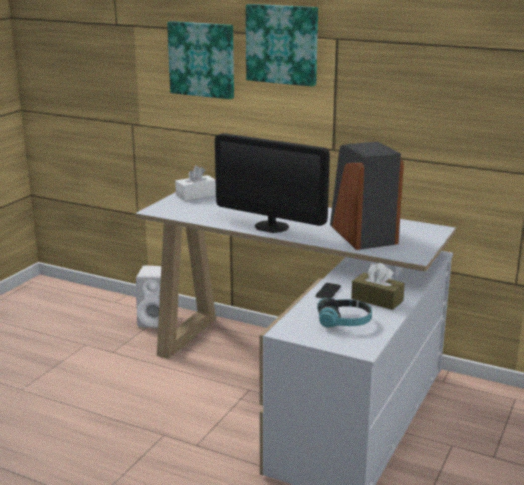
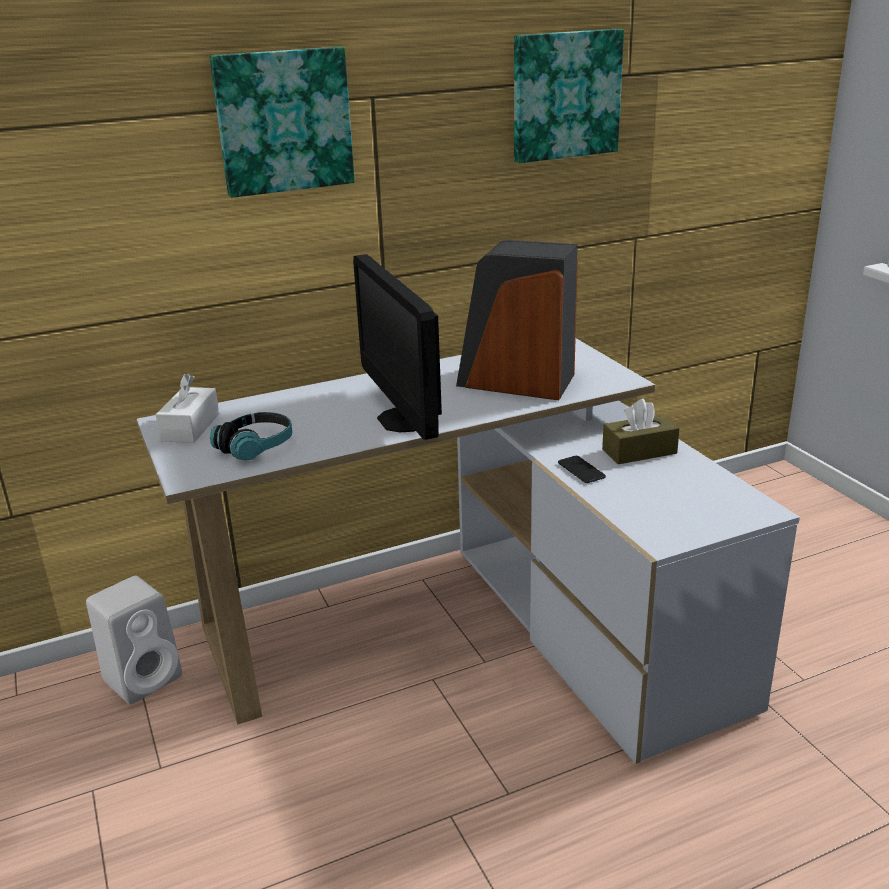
camera: 50 degrees left, 5 degrees up
(202, 59) = (122, 177): picture -> picture (564, 95)
(271, 226) = (404, 420): monitor -> monitor turned 90 degrees clockwise
(344, 322) = (677, 493): headphones -> headphones (256, 447)

